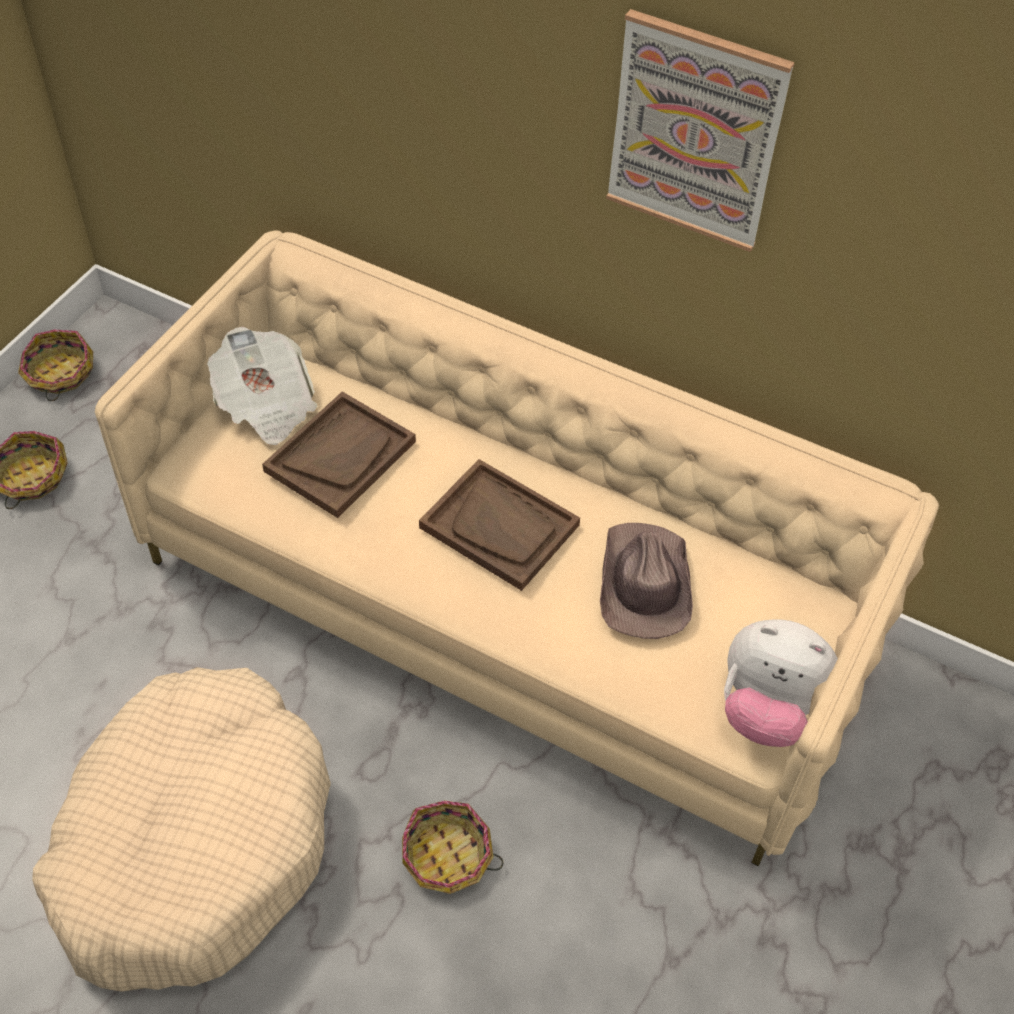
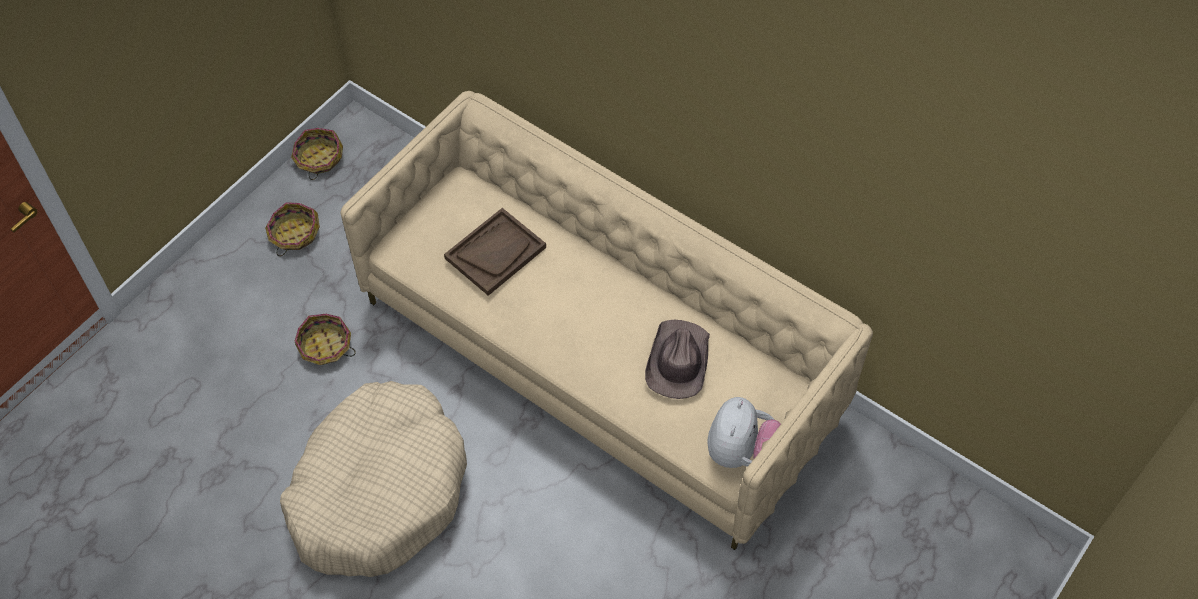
camera: 10 degrees right, 5 degrees up
(266, 405) = (451, 211): newspaper -> none
(447, 856) = (536, 519): basket -> basket (325, 346)
(500, 526) = (591, 312): brown tray -> none
(695, 132) = (721, 92): picture -> none
(767, 710) = (741, 452): plush toy -> plush toy turned 105 degrees counterclockwise

